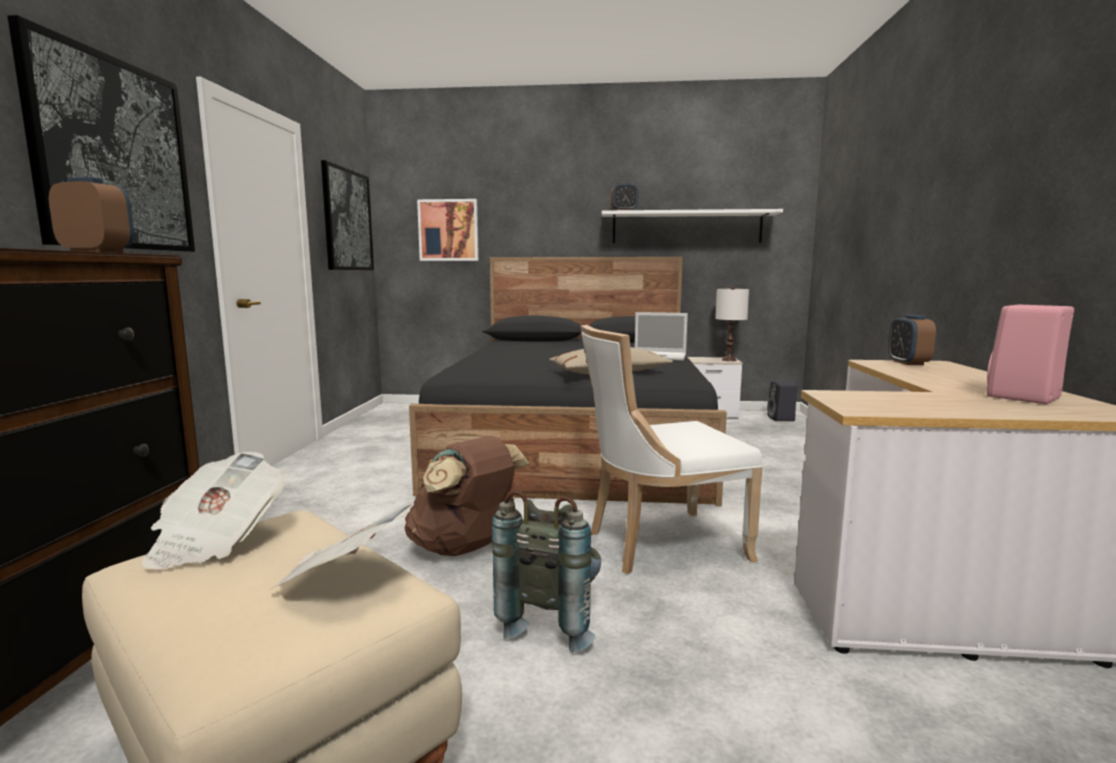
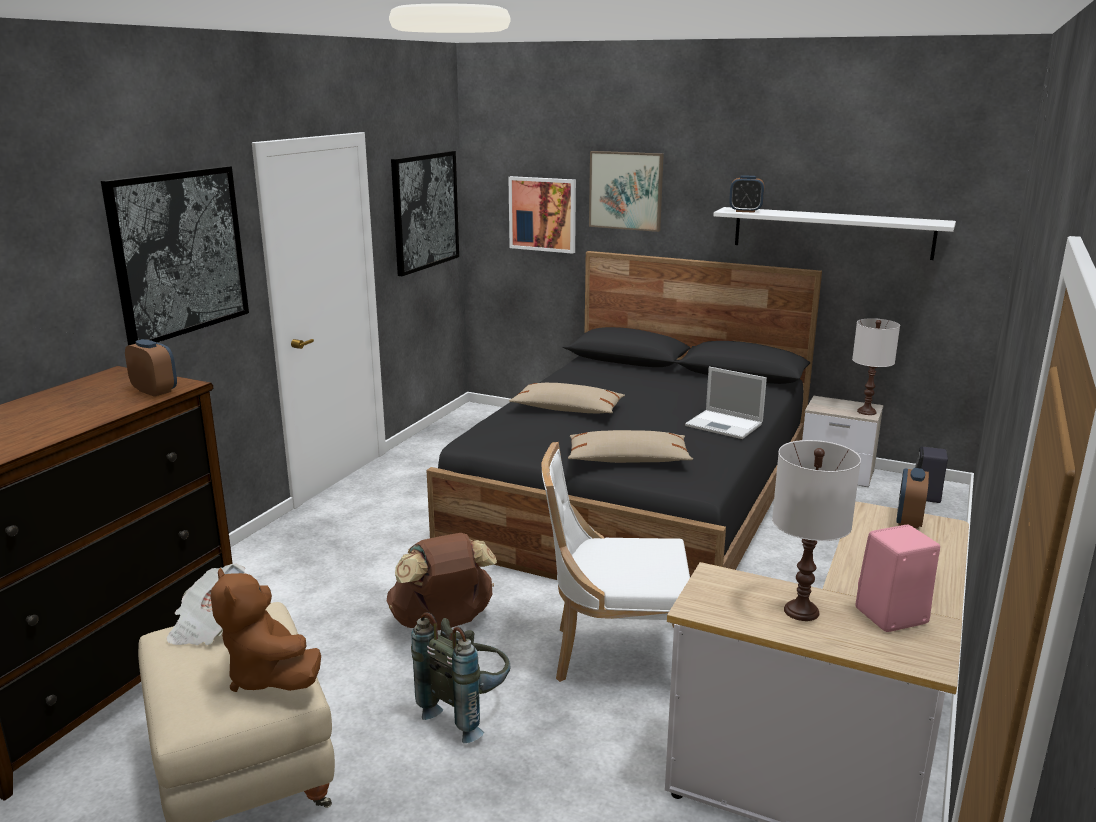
camera: 20 degrees right, 10 degrees up
(347, 579) = (269, 676): newspaper -> brown plush toy
(520, 205) = (626, 190): none -> picture
(520, 357) = (567, 409): none -> beige pillow
(950, 402) = (800, 611): none -> white table lamp

